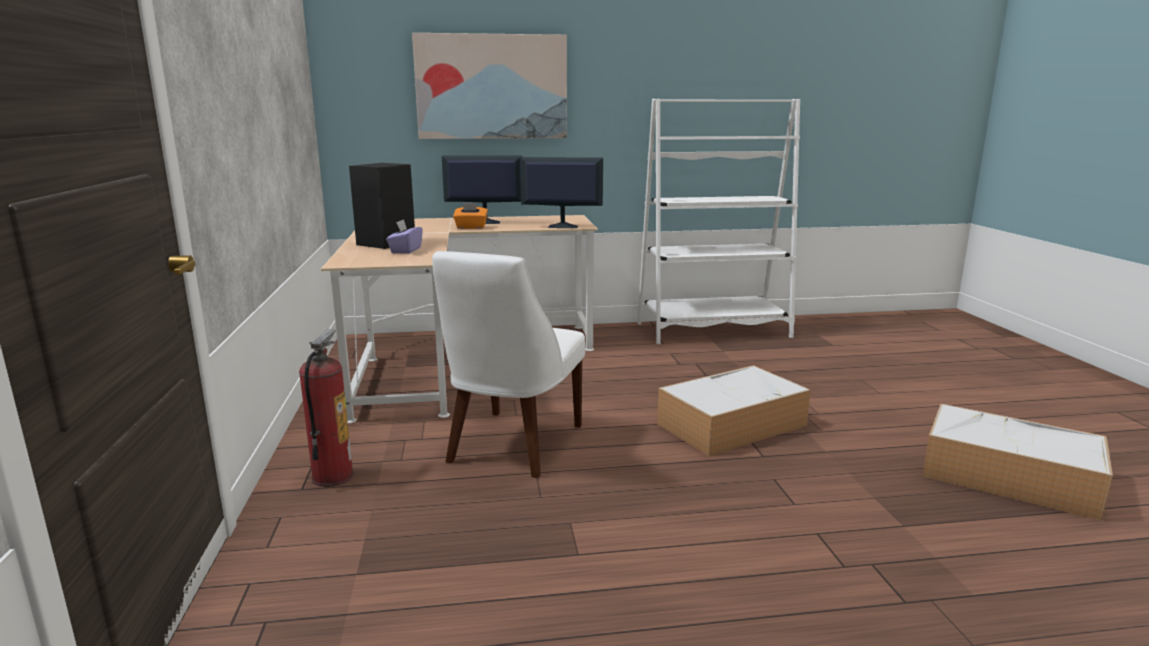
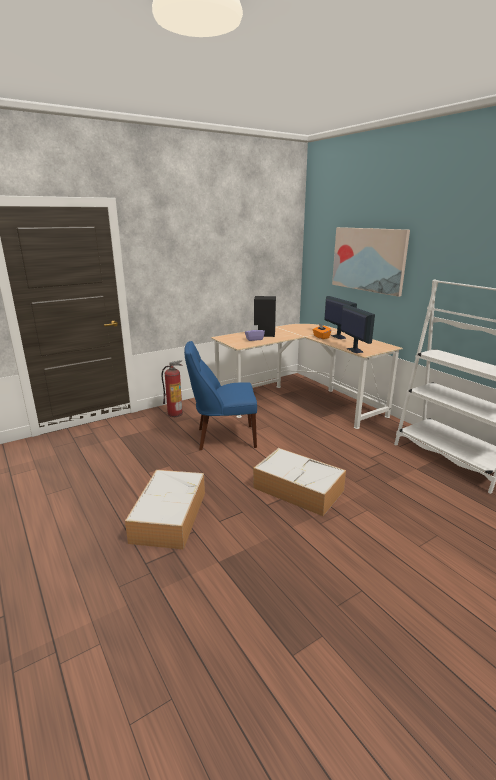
camera: 65 degrees right, 5 degrees up
(512, 446) = (223, 437): white chair -> blue chair
(1006, 476) = (319, 614): storage box -> storage box (169, 515)

